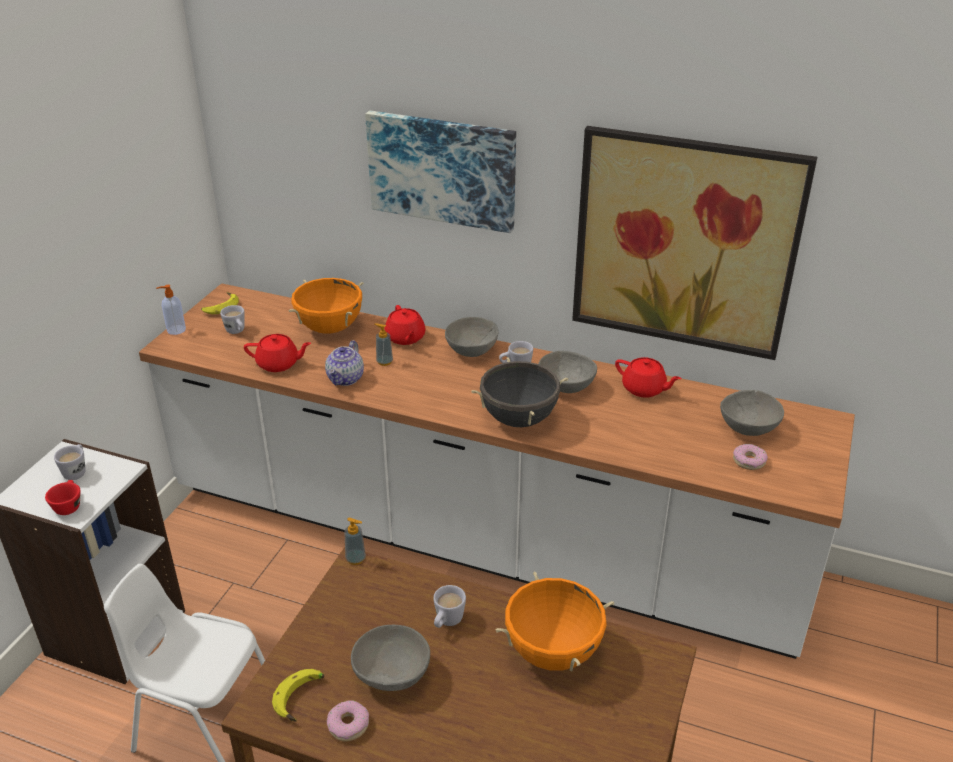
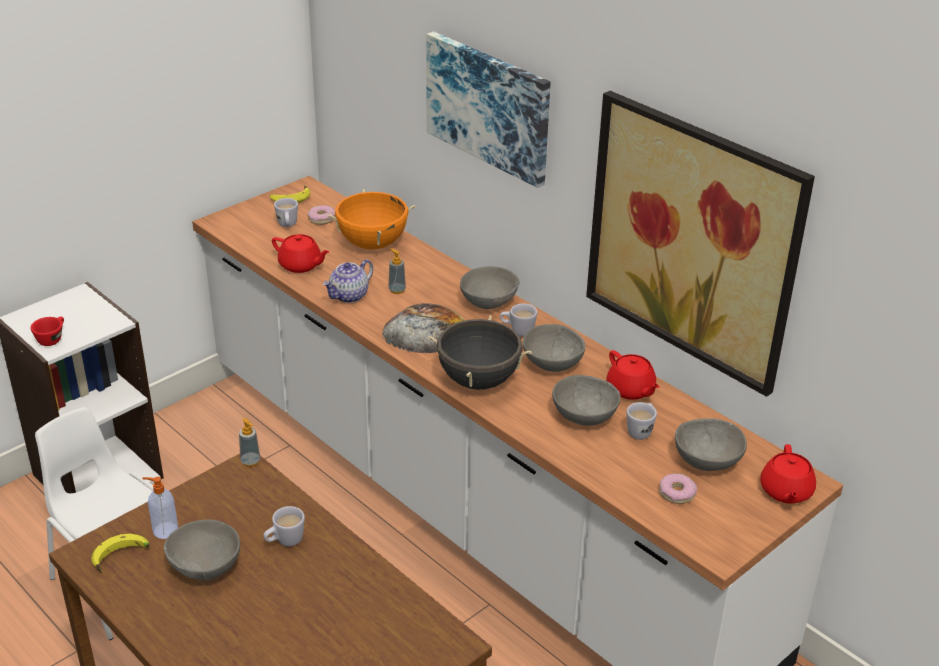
camera: 25 degrees right, 0 degrees up
(76, 471) = (78, 312): white mug -> white mug (641, 430)
(175, 330) = (236, 209): soap dispenser -> soap dispenser (164, 530)
(348, 725) = (141, 592): donut -> donut (322, 219)
(405, 338) = (435, 272): red teapot -> red teapot (785, 491)
(439, 390) = (425, 331): none -> bread
(553, 651) = (356, 600): orange cooking pot -> none
(627, 422) = (583, 416): none -> grey bowl

